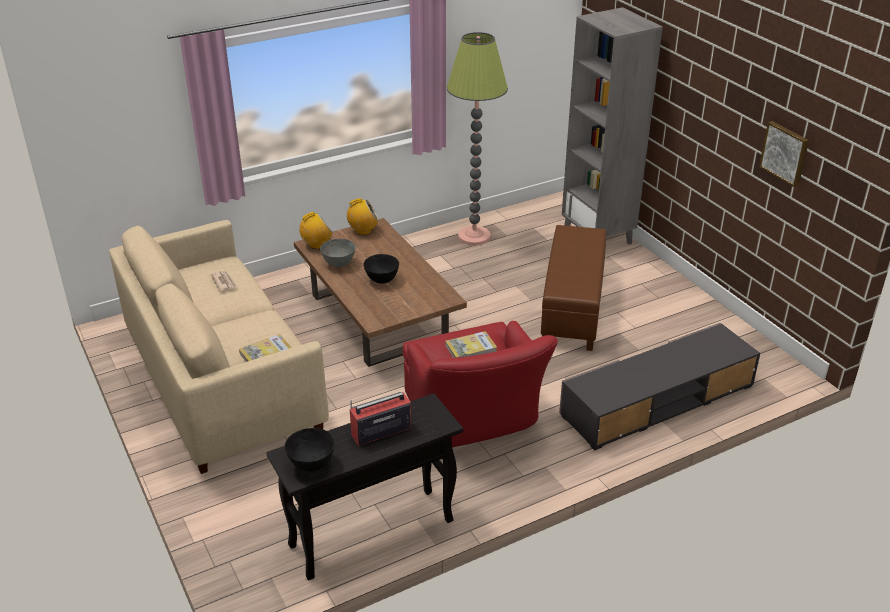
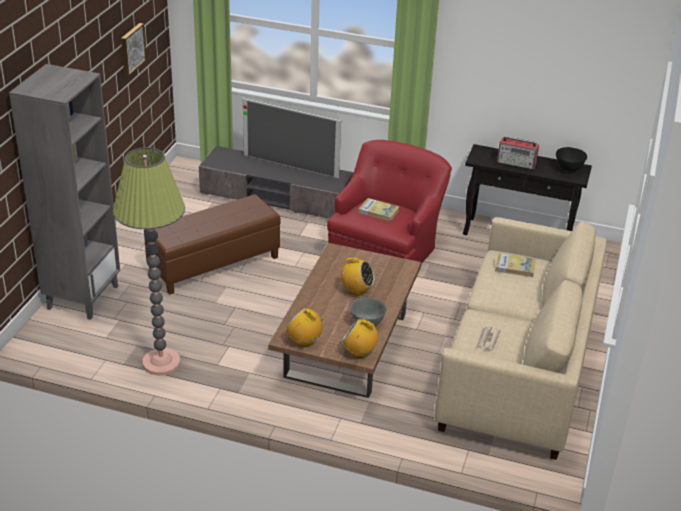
camera: 135 degrees left, 0 degrees up
(382, 280) = (356, 290): black bowl -> radio
(659, 378) = (290, 166): none -> television

